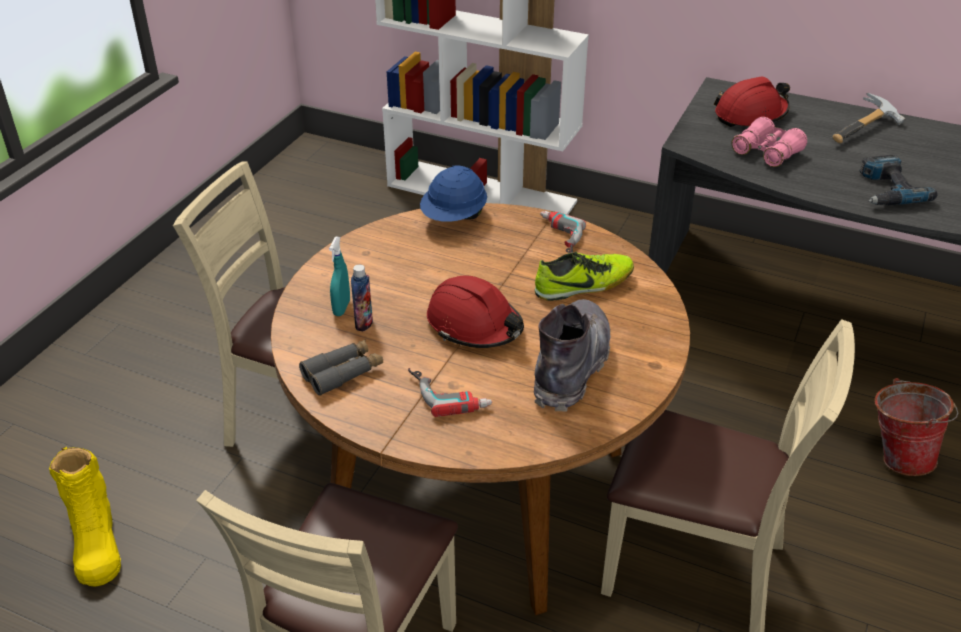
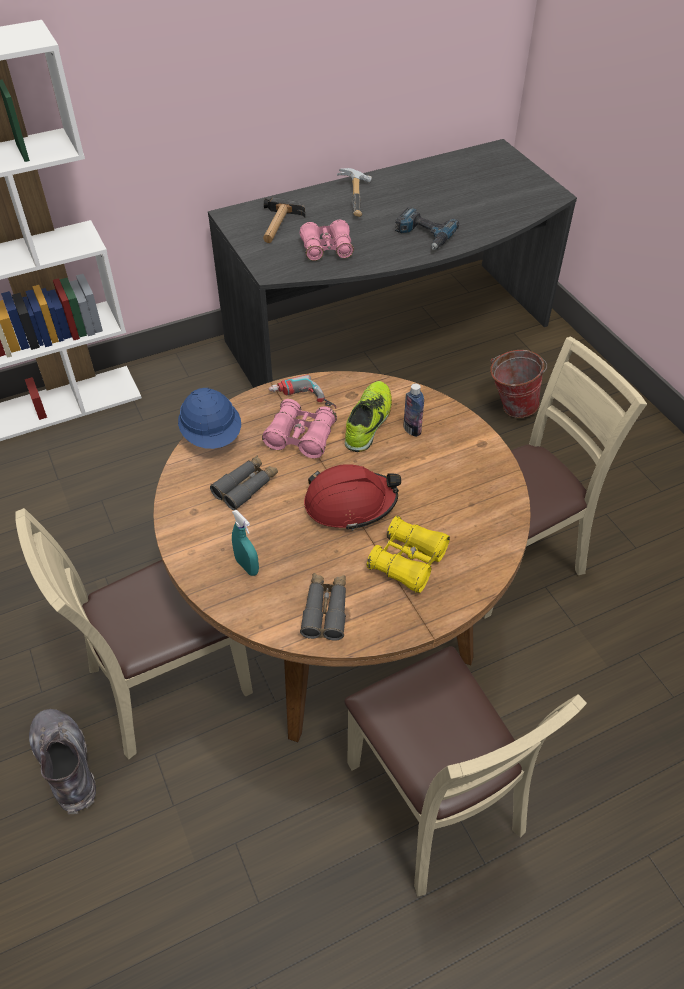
camera: 50 degrees left, 10 degrees up
(95, 541) = (136, 923): yellow boot -> none
(364, 323) = (280, 564): bottle -> bottle (412, 429)
(423, 262) = (246, 486): none -> grey binoculars
(449, 392) = (408, 561): power drill -> yellow binoculars
(514, 260) = (301, 437): none -> pink binoculars
(571, 366) = (444, 483): grey boot -> grey boot (66, 763)
(751, 115) = (278, 225): red hard hat -> hammer

